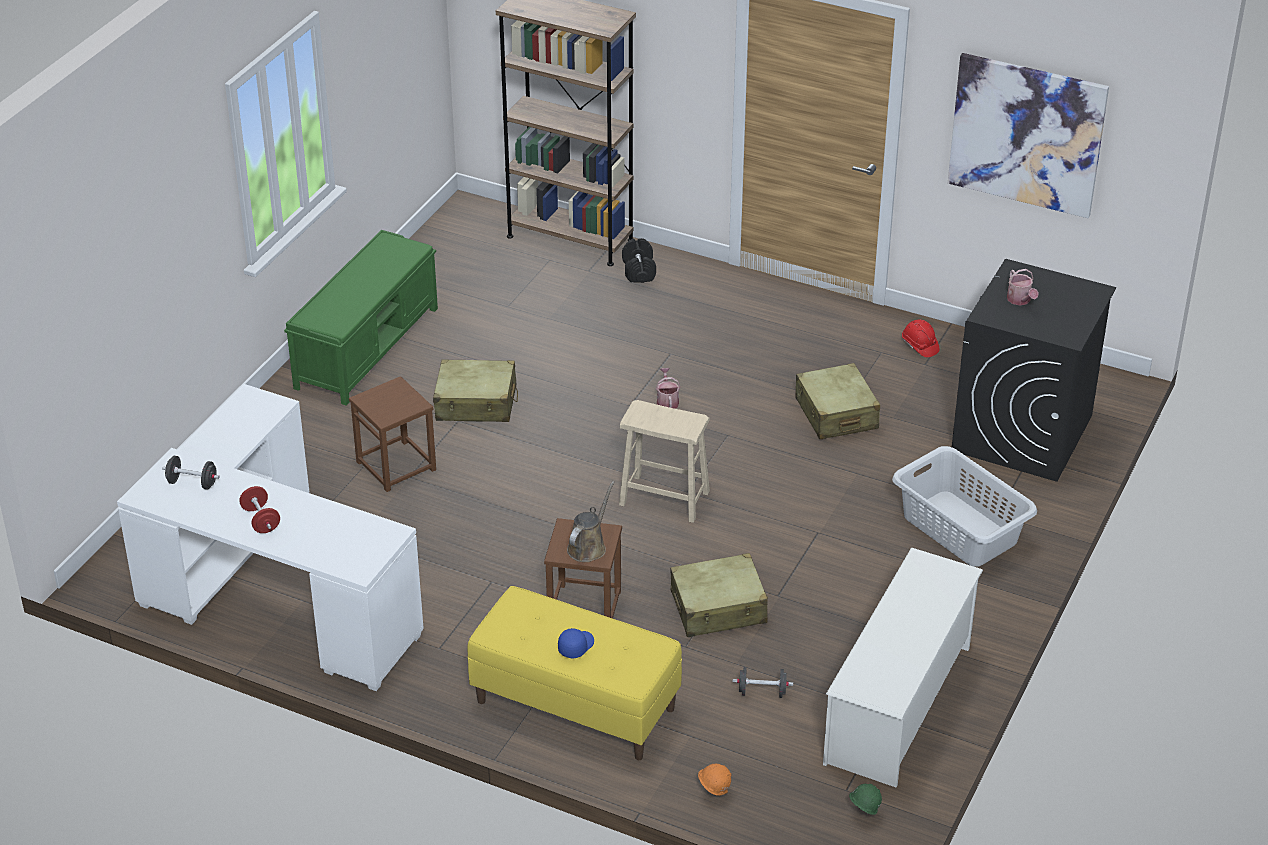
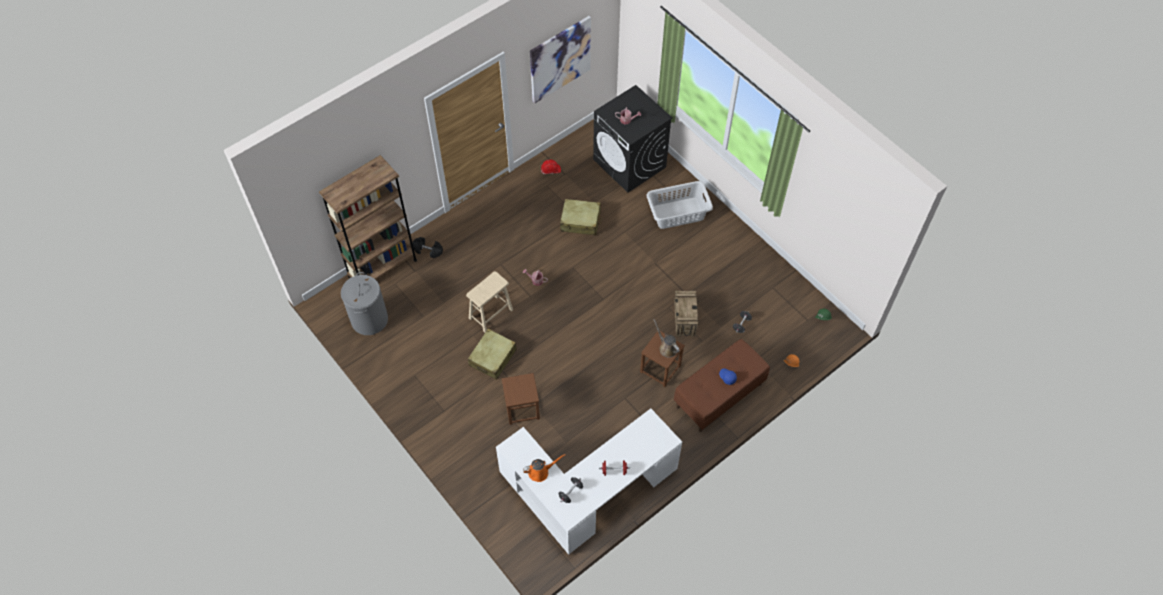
camera: 65 degrees left, 20 degrees up
(220, 444) = (540, 472): none -> orange watering can
(367, 347) = (419, 389): green bench -> none
(464, 257) = (369, 319): none -> grey laundry basket
(574, 705) = (719, 396): yellow bench -> brown bench
(664, 498) = (603, 309): beige stool -> beige stool (490, 314)
(719, 608) = (684, 319): beige suitcase -> crate
(899, 704) = (769, 281): white shoe rack -> none

